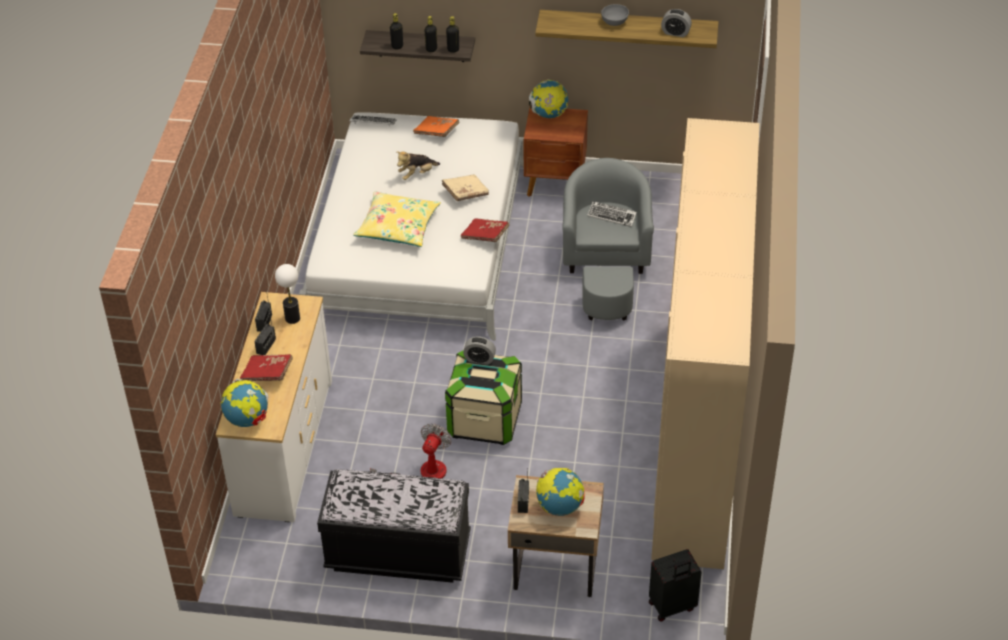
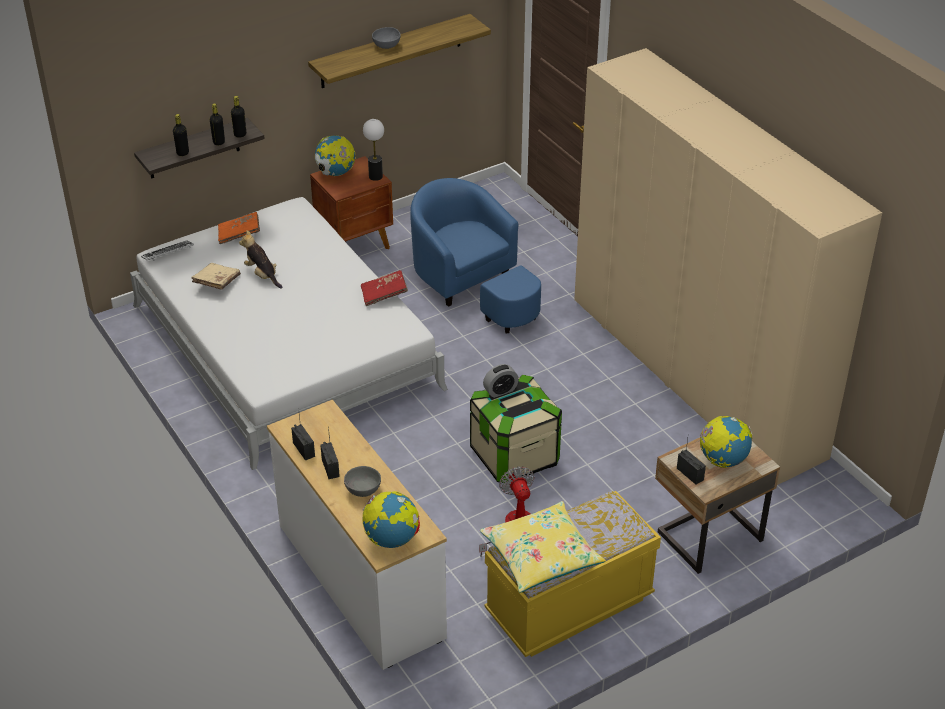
camera: 40 degrees left, 5 degrees down
(267, 374) = (362, 490): red book -> grey bowl
(292, 318) = (326, 432): table lamp -> table lamp (375, 176)
(398, 226) = (296, 324): yellow pillow -> yellow pillow (541, 555)
(398, 553) = (569, 606): black bench -> yellow bench
(417, 174) = (262, 275): plush toy -> plush toy turned 120 degrees clockwise
(465, 193) = (325, 269): beige book -> beige book (216, 282)
(606, 266) = (472, 287): grey armchair -> blue armchair
(612, 216) = (464, 233): keyboard -> none
(672, 607) = (828, 509): black suitcase -> none
(675, 33) = (447, 34): alarm clock -> none

